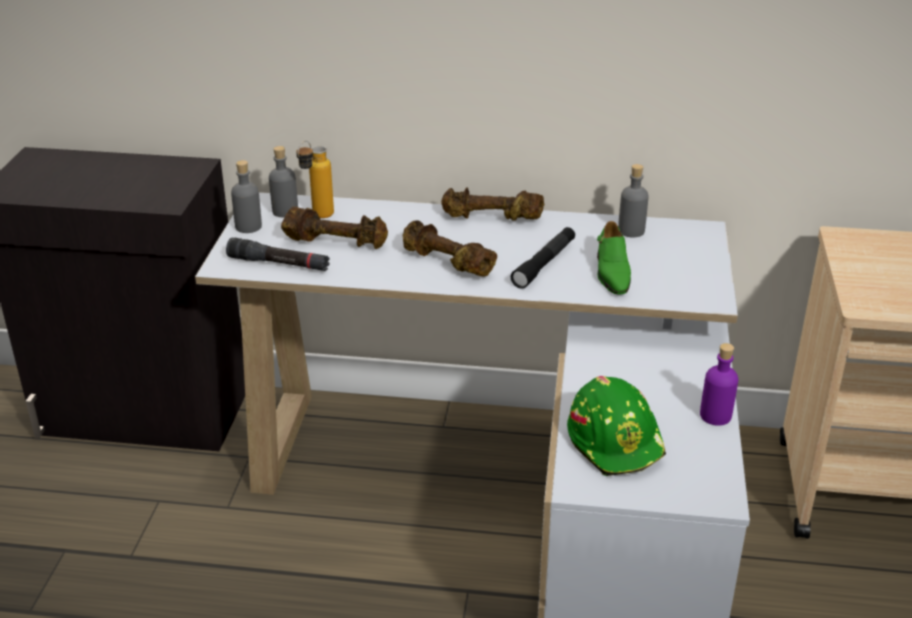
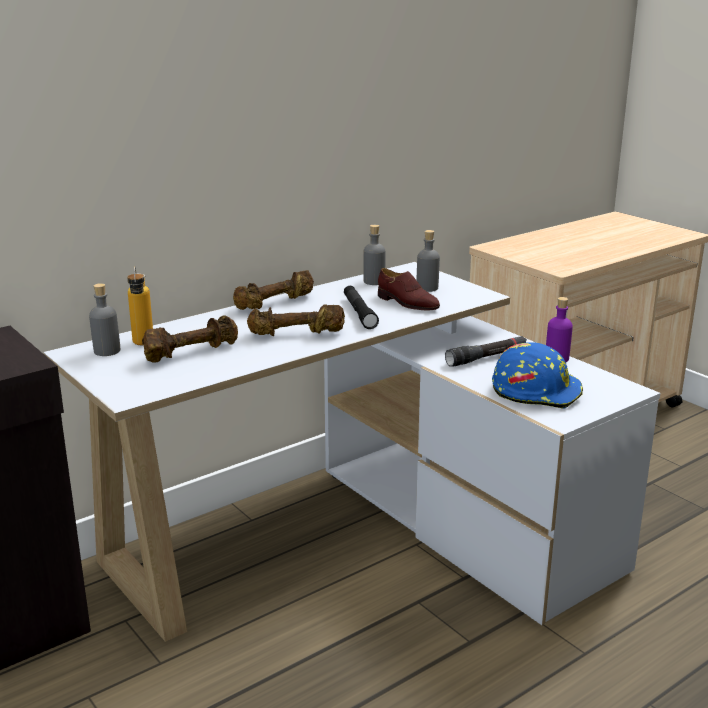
camera: 45 degrees left, 10 degrees down
(248, 226) = (95, 369): grey bottle -> grey bottle (427, 288)
(279, 264) = (172, 379): black flashlight -> black flashlight (486, 358)
(612, 273) = (407, 303): green shoe -> brown shoe
(616, 441) = (536, 391): green hard hat -> blue hard hat

